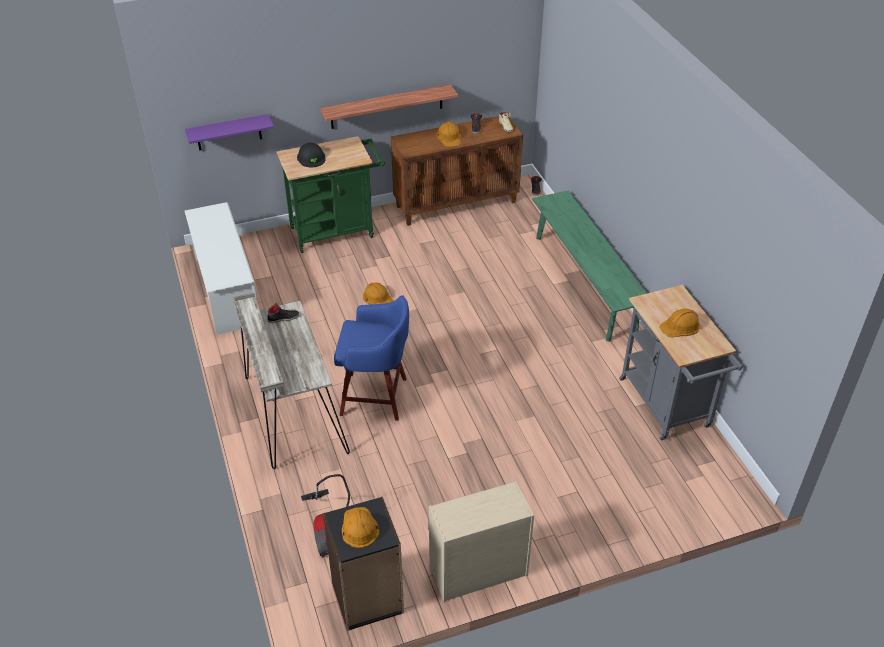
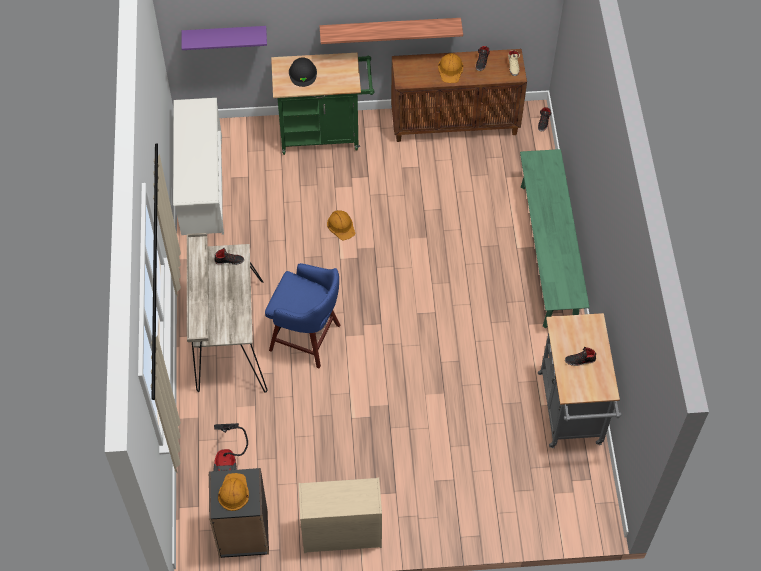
camera: 15 degrees right, 15 degrees up
(680, 326) = (580, 360): orange hard hat -> black shoe

